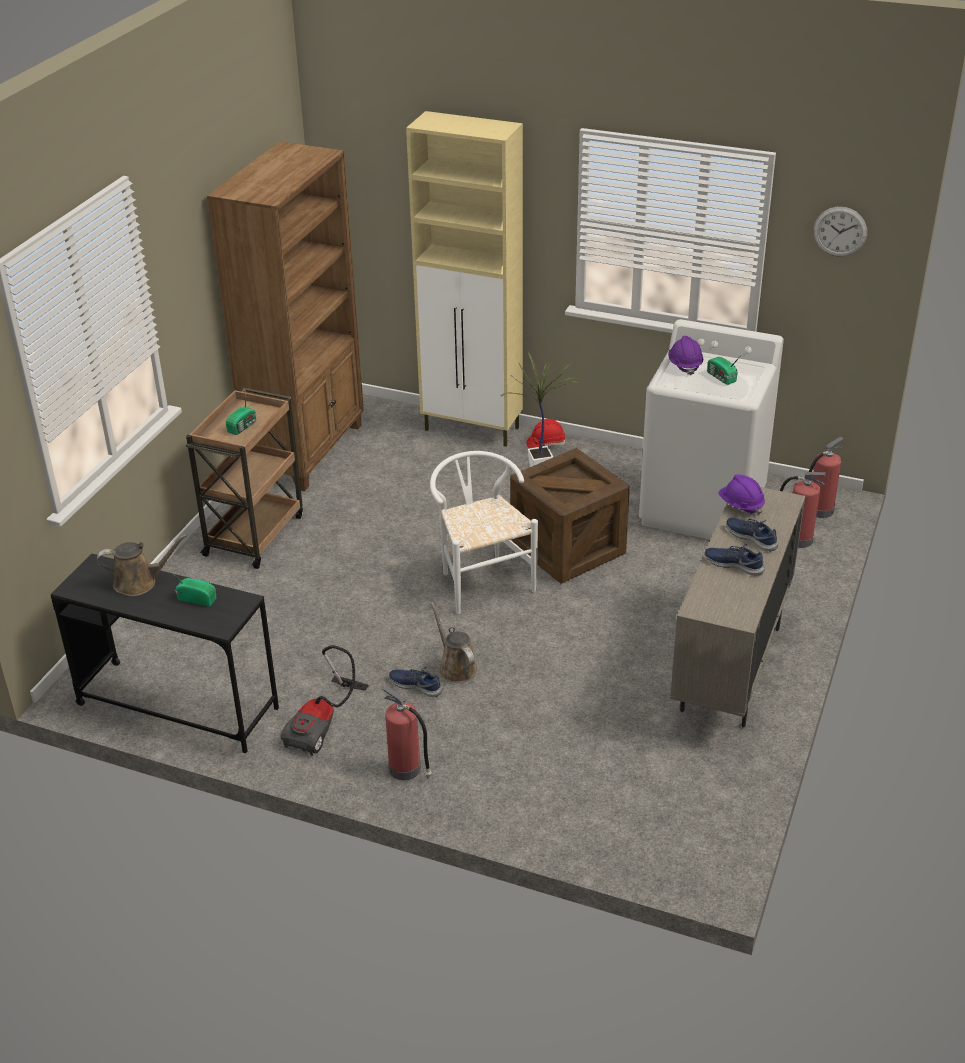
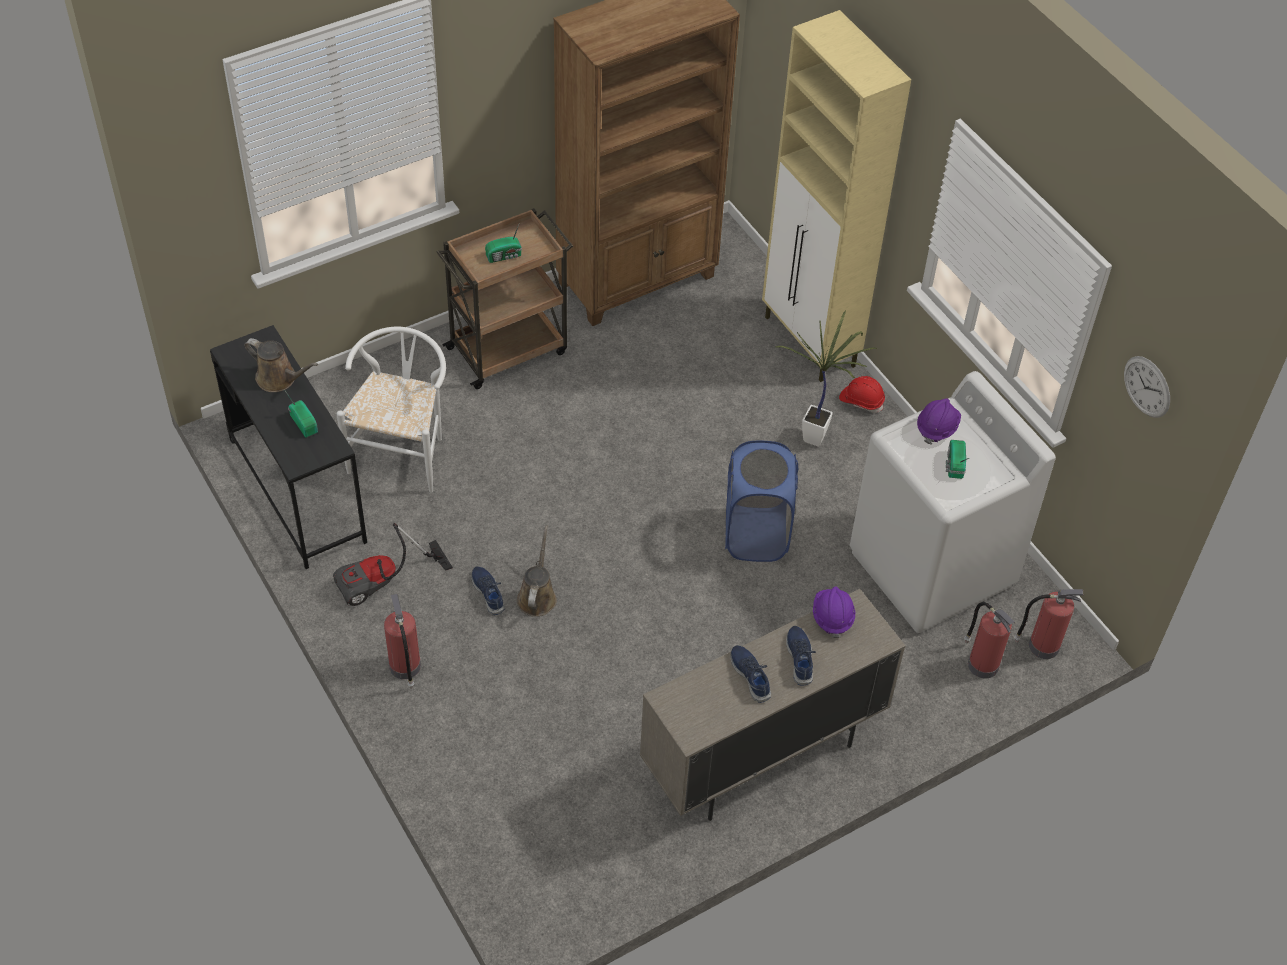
camera: 35 degrees right, 15 degrees up
(481, 580) = (646, 520): white chair -> white chair (403, 452)
(568, 548) = (756, 535): crate -> blue laundry basket

